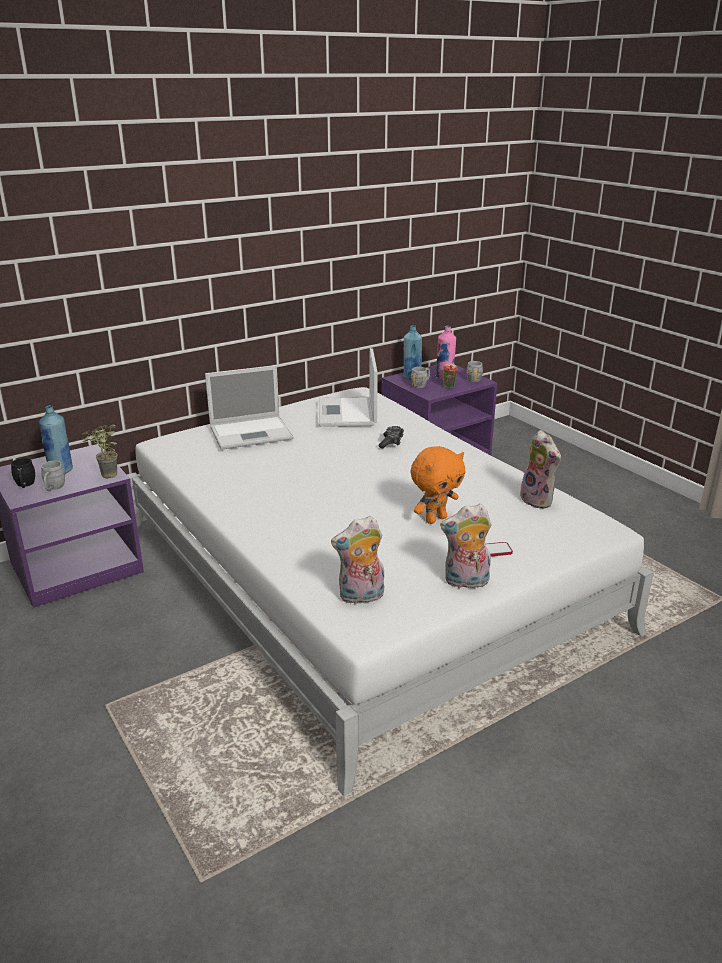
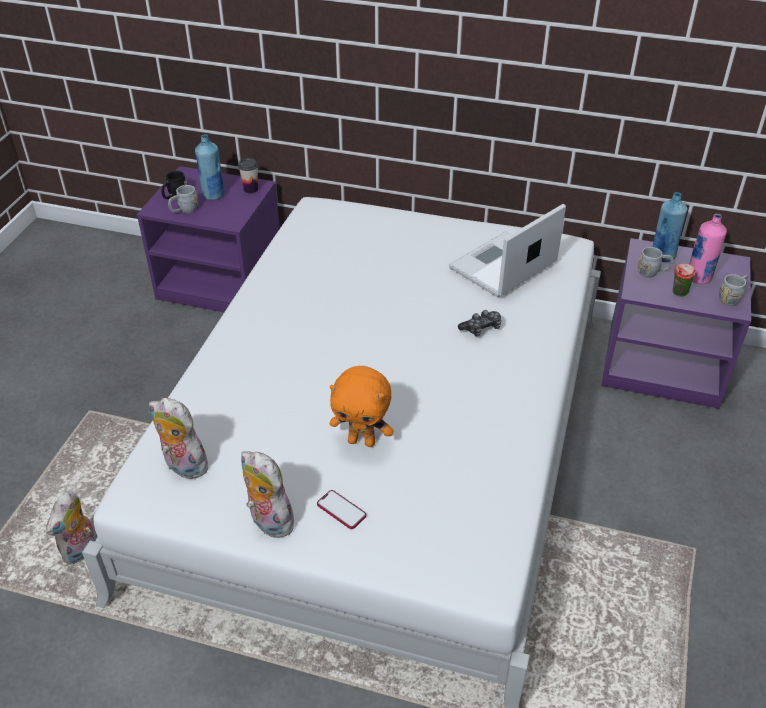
camera: 50 degrees right, 15 degrees up
(87, 455) = (250, 189): none -> cup
(105, 477) = (227, 220): potted plant -> none
(252, 432) = (390, 239): laptop -> none
(539, 500) = (489, 497): plush toy -> plush toy (82, 551)

